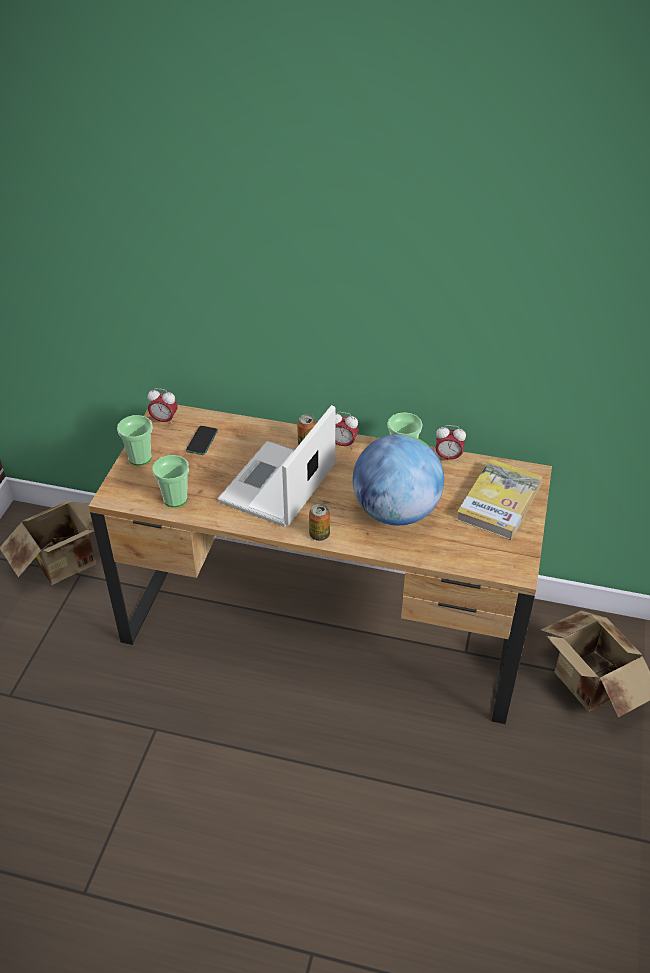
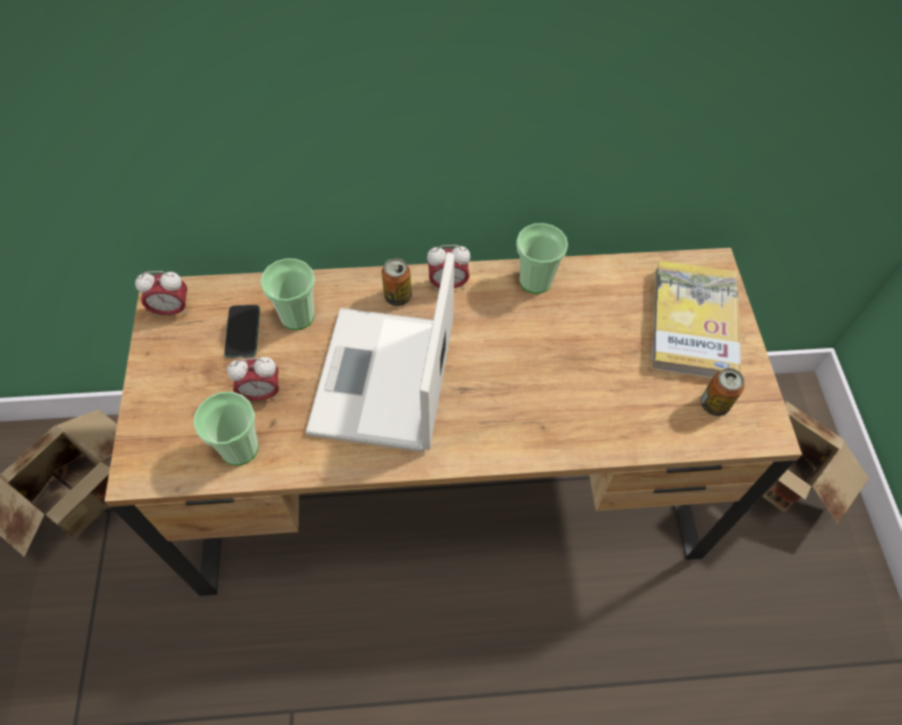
camera: 20 degrees left, 15 degrees up
(140, 457) = (157, 387): cup -> cup (297, 316)
(319, 535) = (478, 450): can -> can (714, 404)
(396, 511) = (566, 378): globe -> none
(448, 457) = (596, 269): alarm clock -> alarm clock (261, 394)

